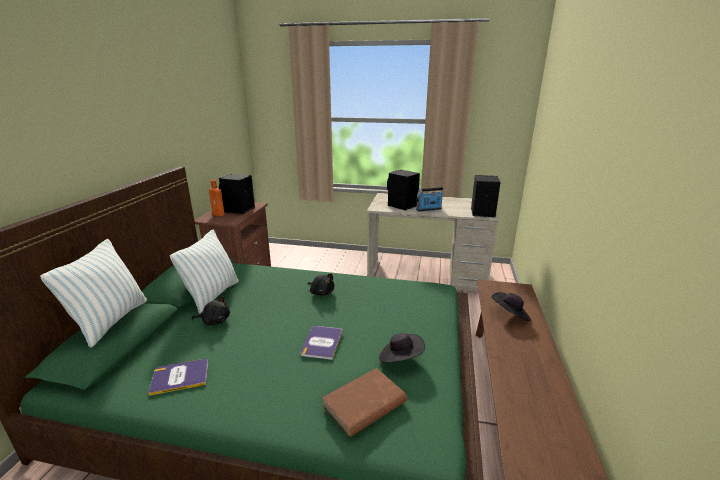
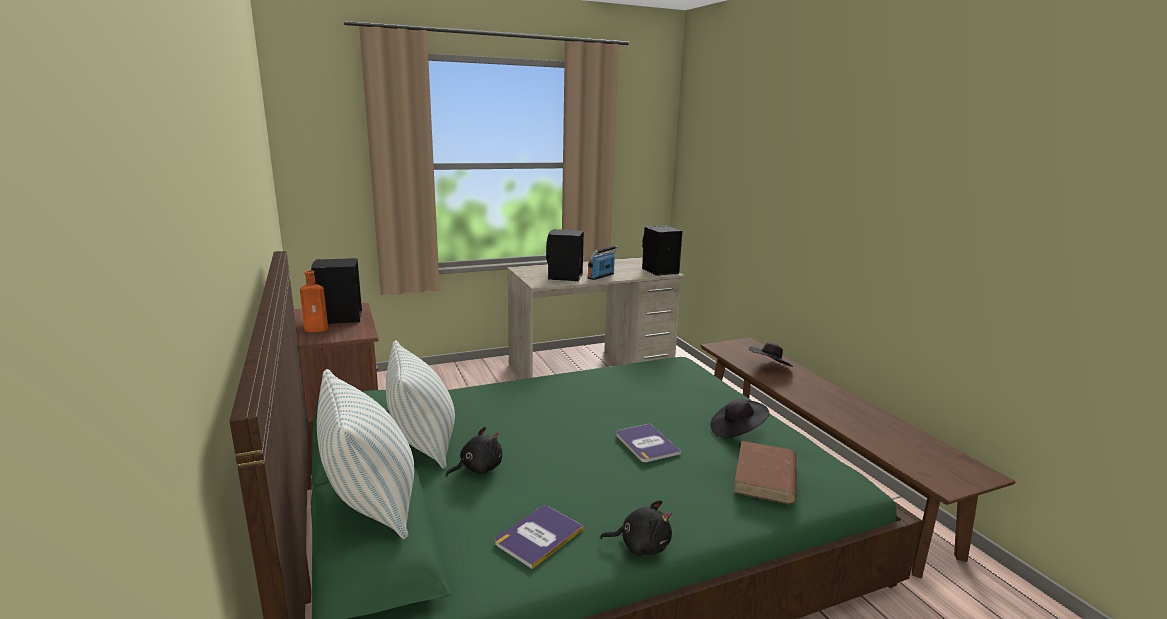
camera: 35 degrees left, 5 degrees down
(321, 292) = (564, 399): black plush toy -> black plush toy (641, 545)

